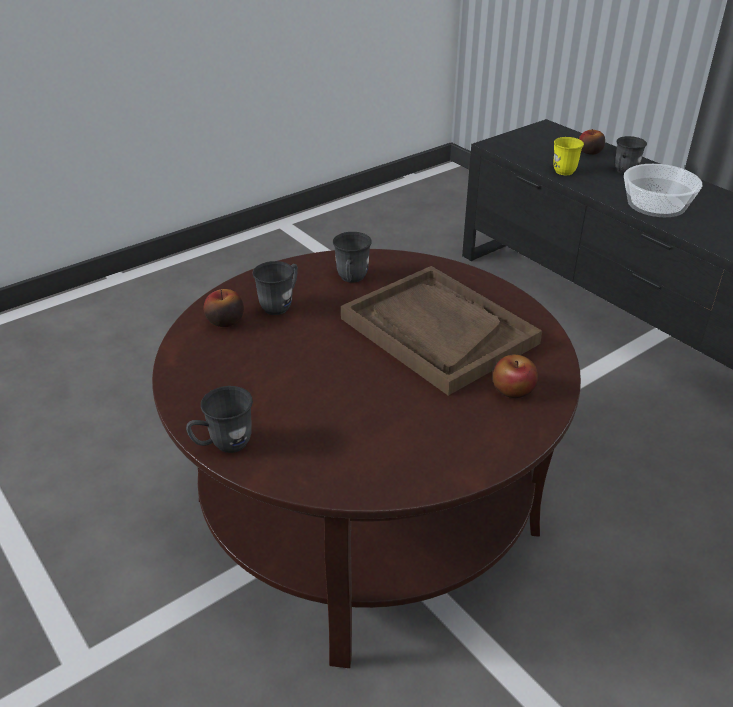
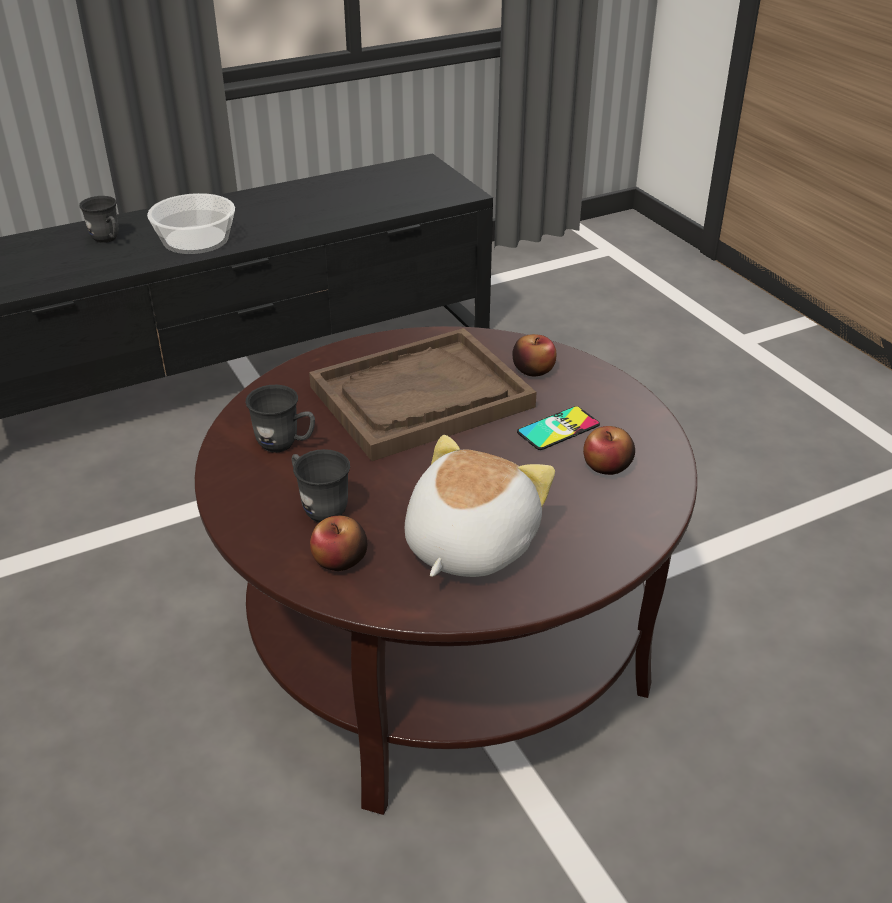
camera: 80 degrees left, 0 degrees up
(223, 445) = (597, 568): grey mug -> none
(247, 374) = (467, 544): none -> plush toy
(417, 412) = (558, 429): none -> phone
(561, 169) = (65, 273): yellow mug -> none
(589, 152) = (36, 247): apple -> apple (607, 466)

